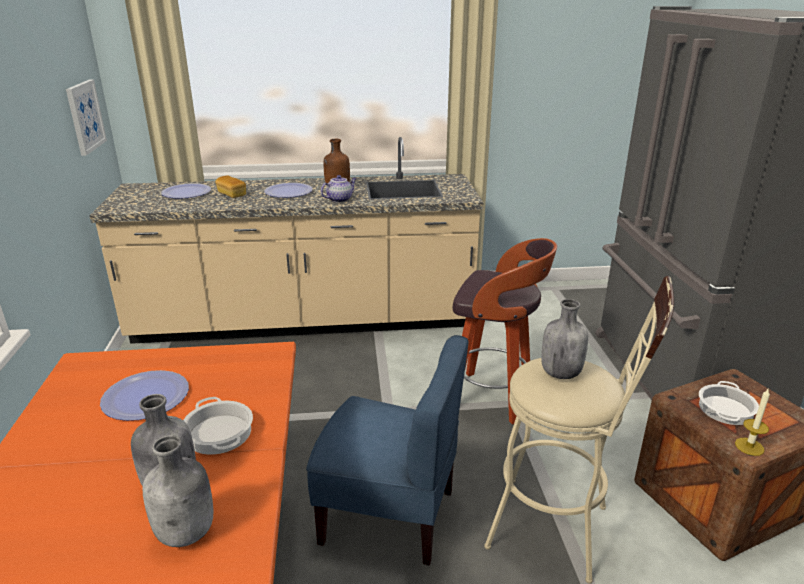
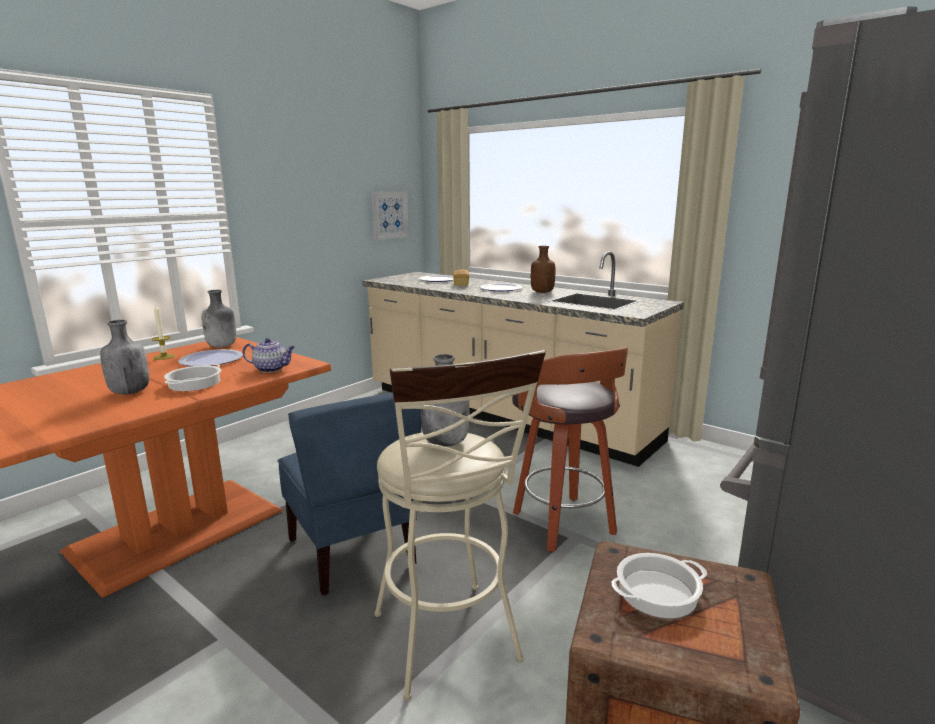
camera: 45 degrees right, 10 degrees down
(187, 532) = (88, 409): grey bottle -> grey bottle (222, 346)
(339, 199) = (524, 297): teapot -> teapot (271, 369)
(749, 446) = (608, 633): candle -> candle (164, 357)

